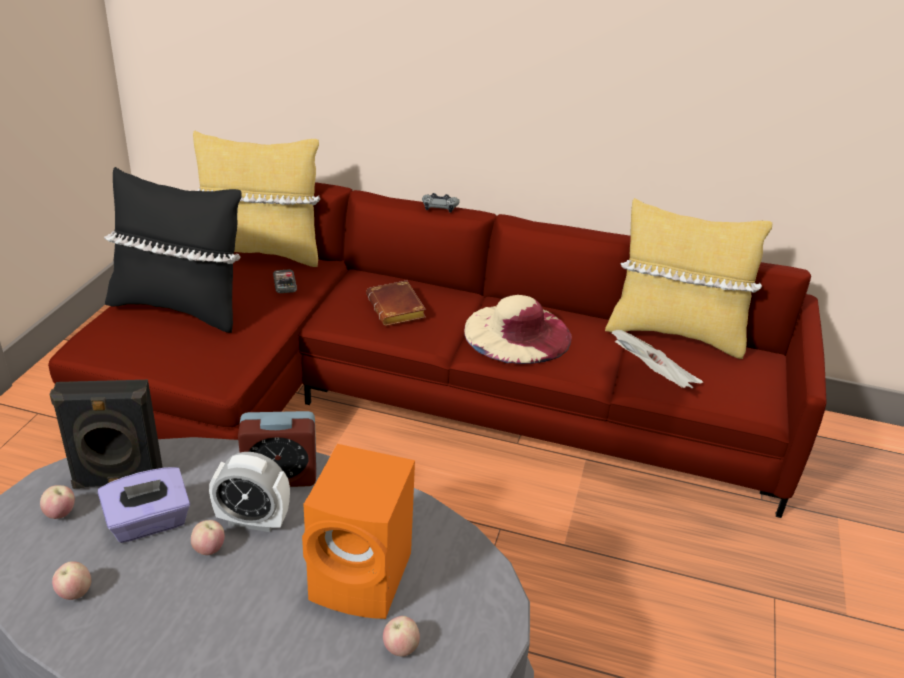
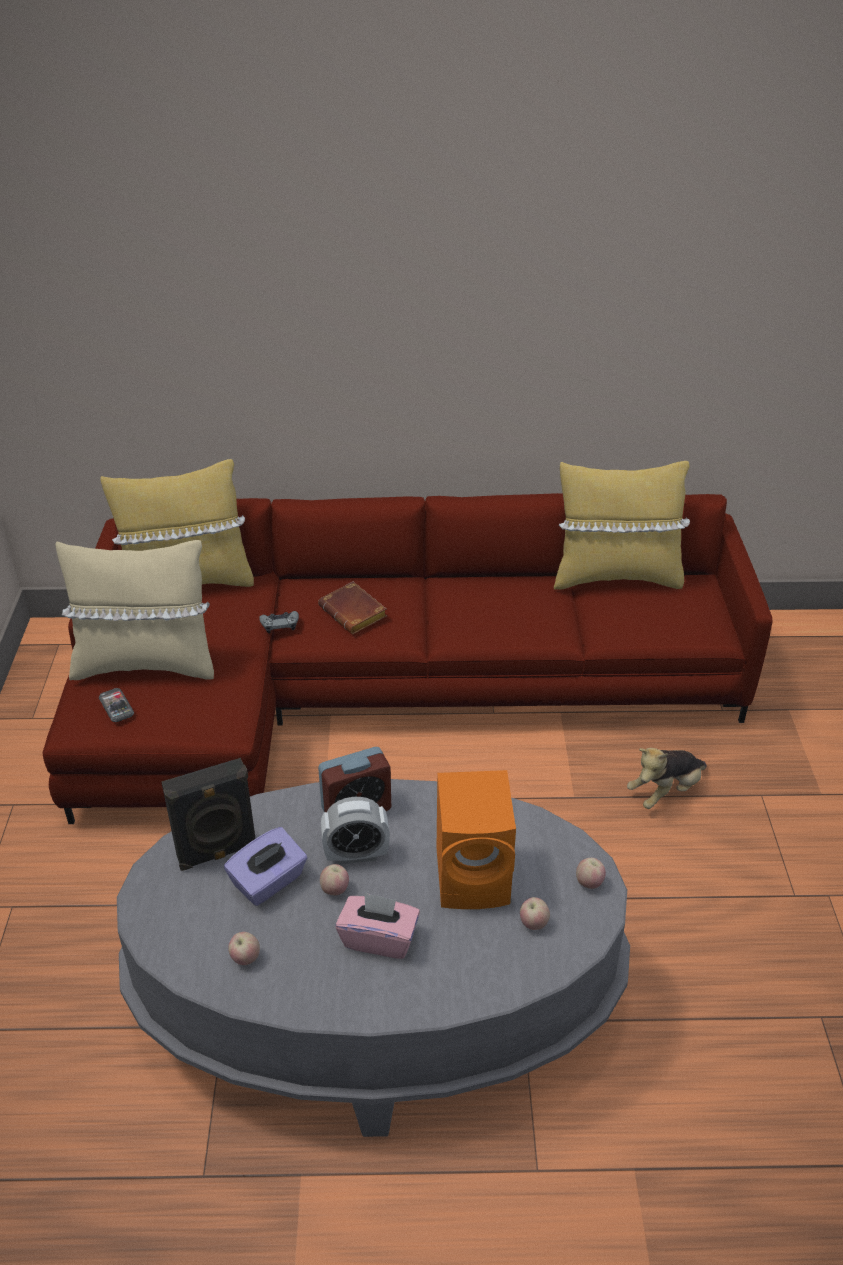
camera: 15 degrees left, 5 degrees up
(60, 514) = (186, 896): apple -> apple (589, 883)
(179, 308) = (146, 665): black pillow -> beige pillow
(223, 614) = (379, 938): none -> pink tissue box
(285, 283) = (233, 611): phone -> phone (116, 706)
(439, 206) = (367, 500): grey game controller -> grey game controller (280, 624)
(517, 333) = (477, 611): beige hat -> none
(653, 381) = (616, 630): newspaper -> none
(666, 565) = (665, 791): none -> plush toy

